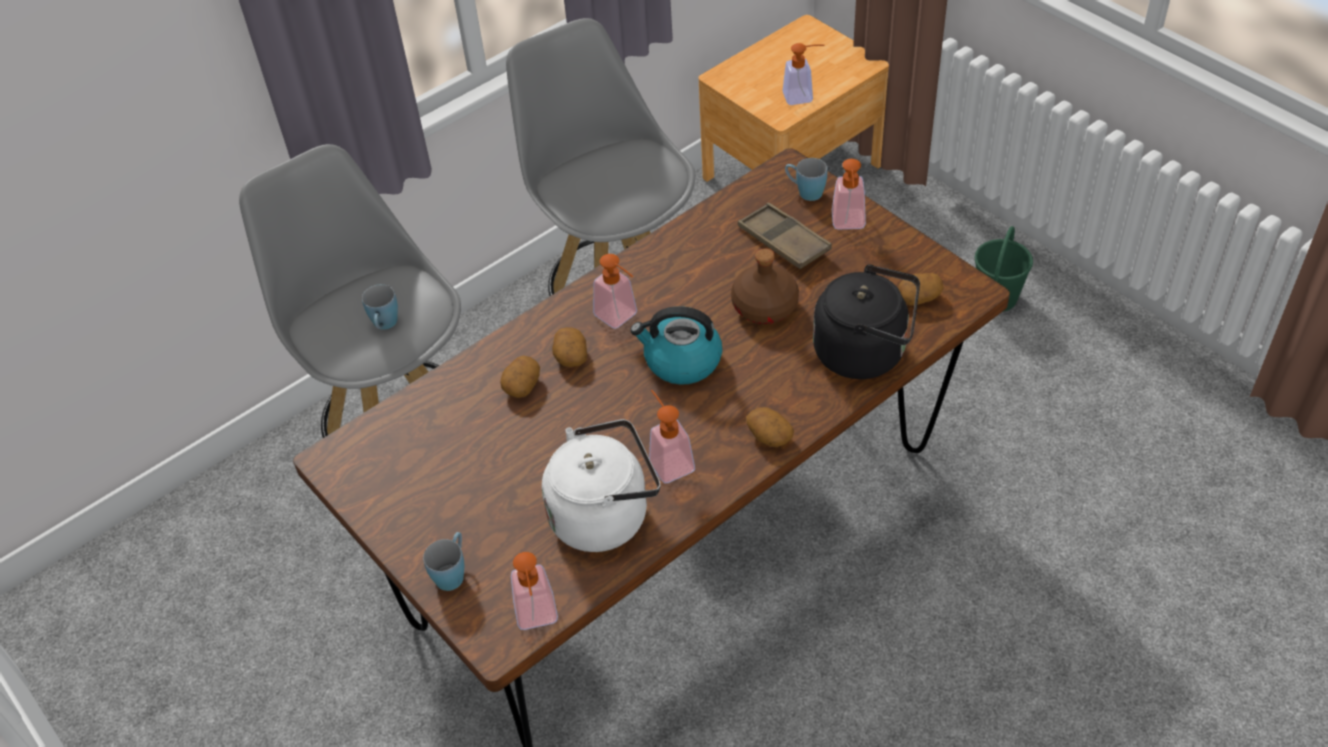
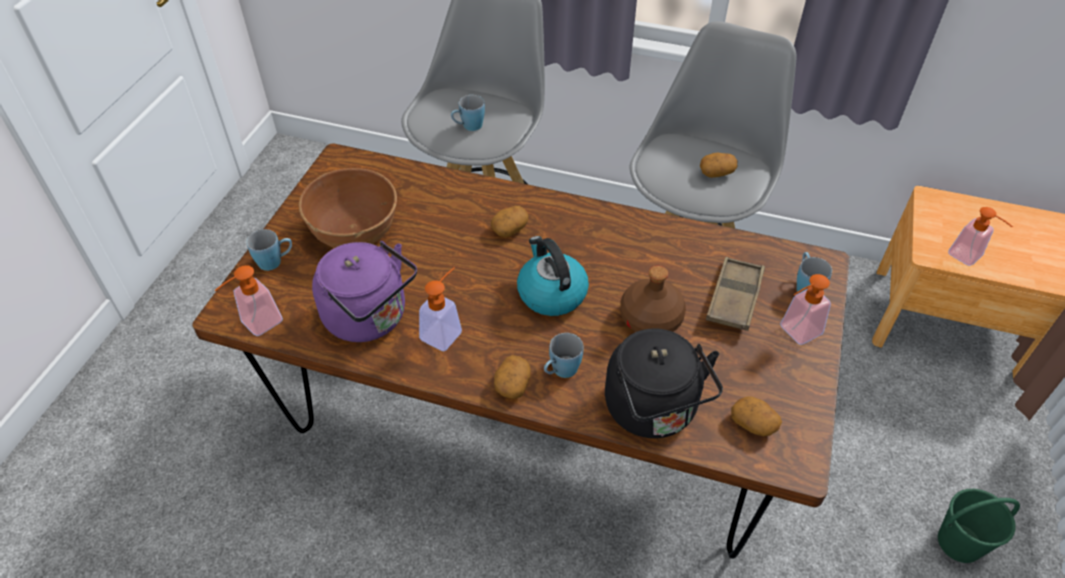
camera: 55 degrees right, 0 degrees up
(465, 485) = (355, 231): none -> brown bowl
(522, 385) = (463, 216): potato -> potato (716, 172)
(605, 515) = (370, 318): white kettle -> purple kettle
(620, 318) = (568, 238): soap dispenser -> none
(779, 395) = (560, 372): none -> blue mug

